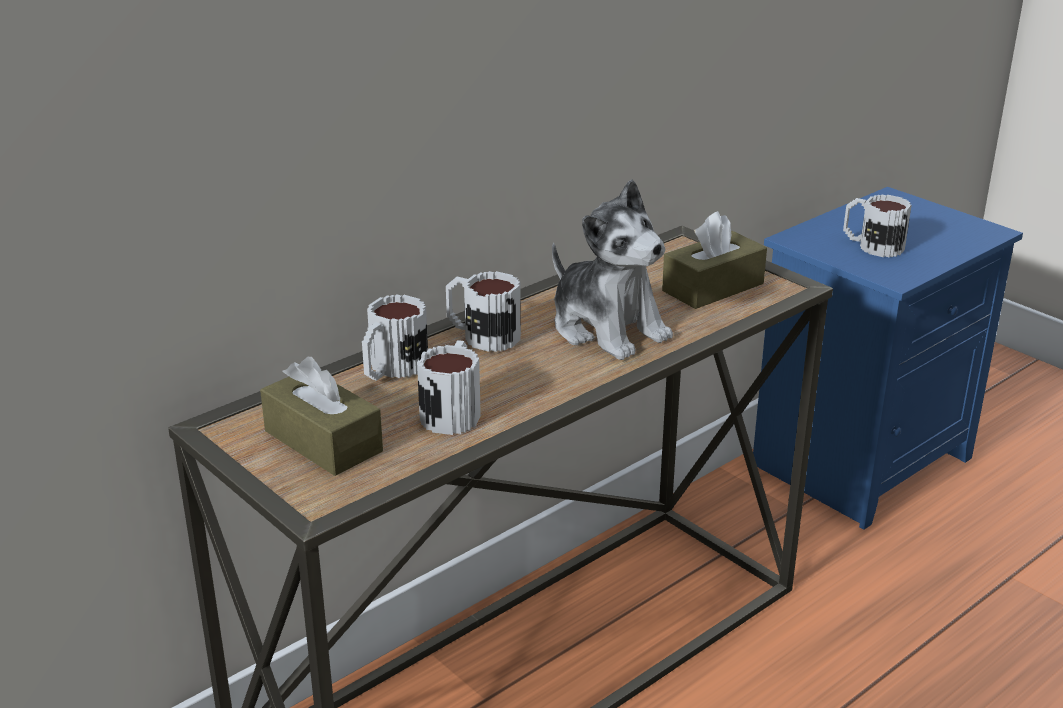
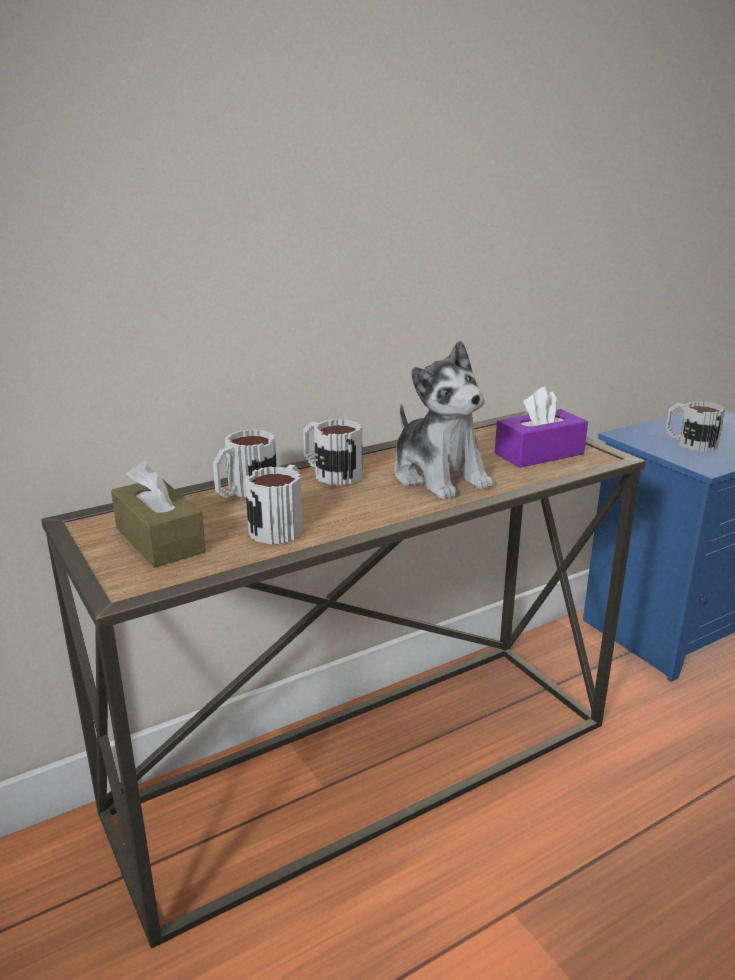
camera: 10 degrees right, 5 degrees down
(713, 287) = (539, 453): brown tissue box -> purple tissue box

